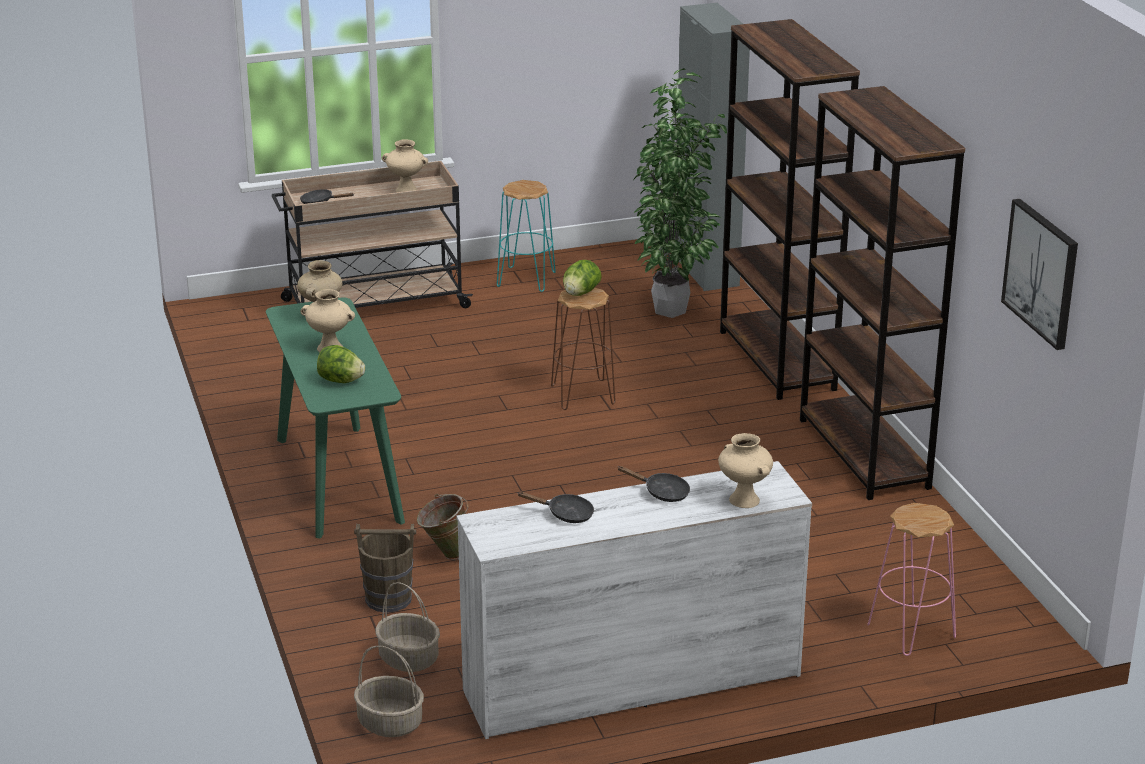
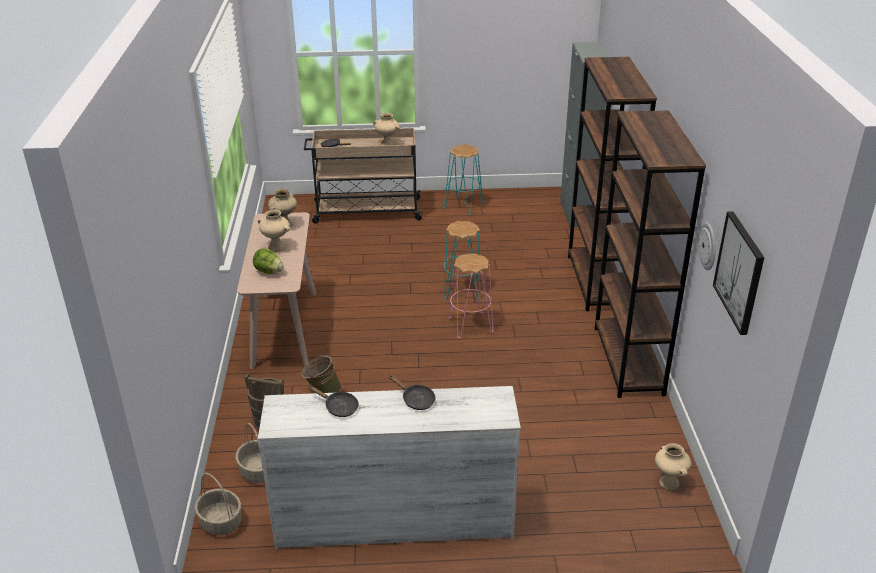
camera: 15 degrees right, 5 degrees up
(337, 480) = (284, 328): green console table -> beige console table
(580, 293) = (461, 226): lettuce -> none
(583, 394) = (462, 289): brown stool -> turquoise stool
(674, 312) = (544, 239): potted plant -> none
(743, 500) = (470, 416): beige vase -> beige vase (668, 482)
(910, 631) = (608, 513): pink stool -> pink stool (470, 325)
(983, 254) = (708, 246): none -> wall clock

